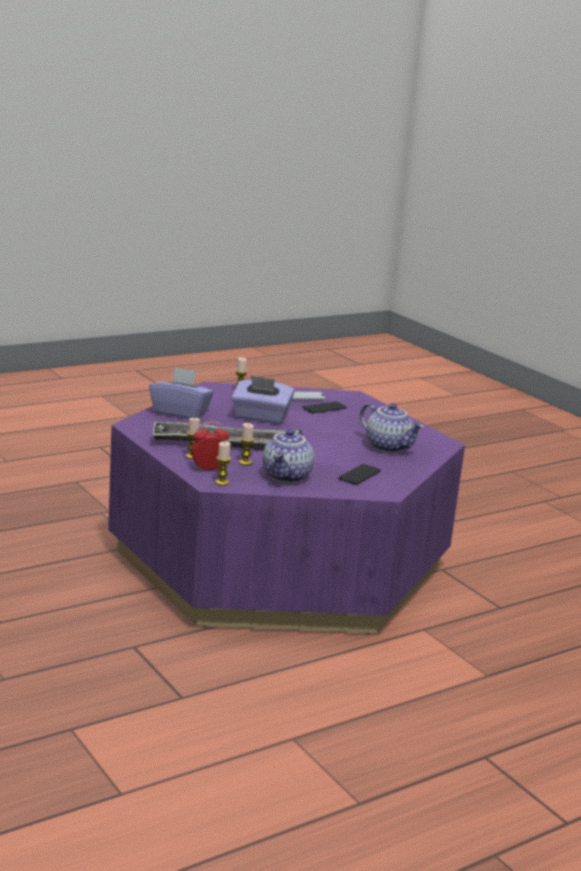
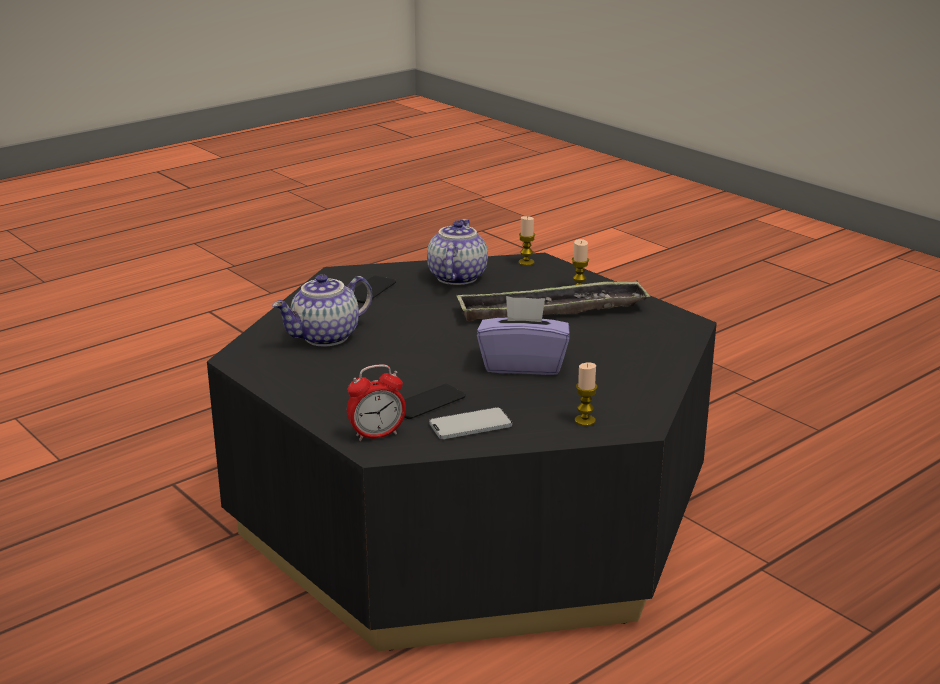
camera: 175 degrees right, 5 degrees up
(180, 413) = (644, 355): purple tissue box -> none
(209, 469) = (549, 276): alarm clock -> alarm clock (377, 435)
(245, 462) = (512, 289): candle -> none
(279, 560) = (470, 513): purple coffee table -> black coffee table
(389, 447) = (326, 337): teapot -> teapot turned 75 degrees counterclockwise

